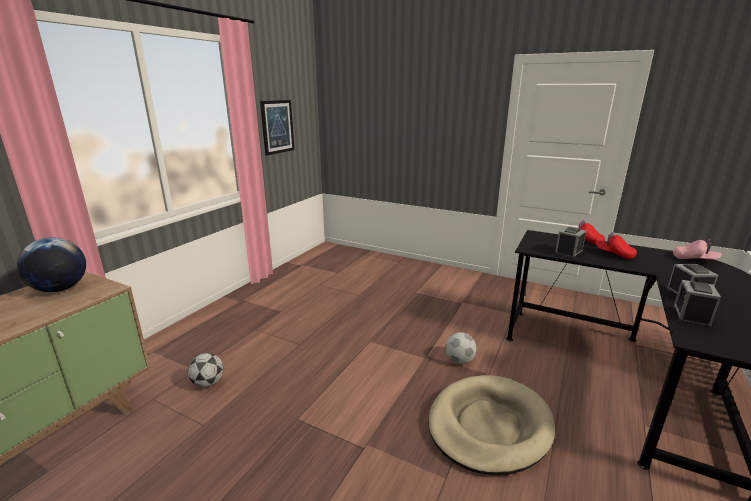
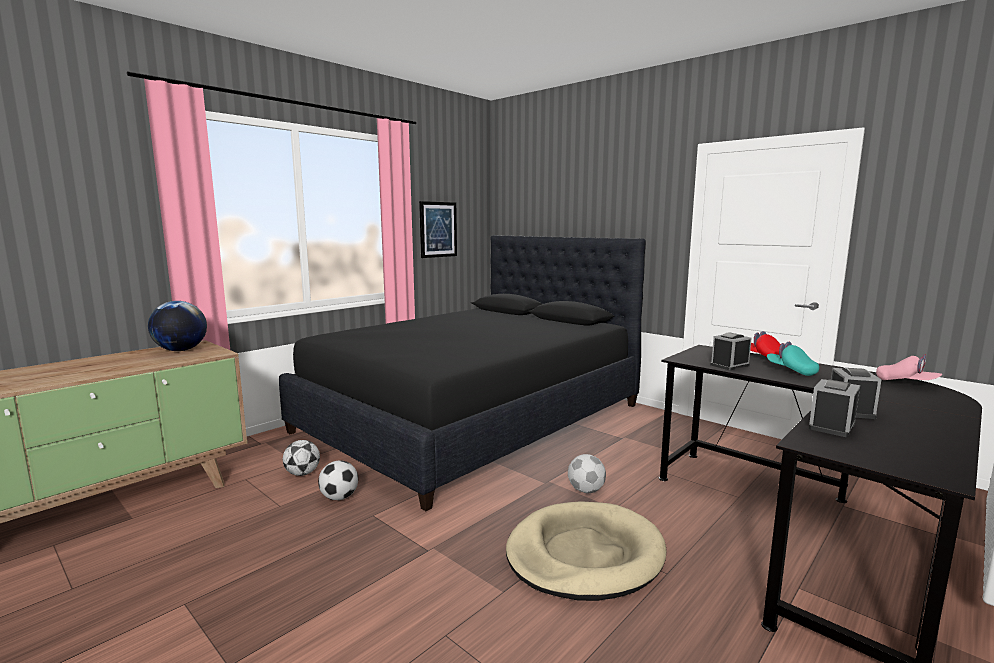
camera: 15 degrees right, 10 degrees down
(257, 404) = (339, 497): none -> football
(335, 298) = (473, 418): none -> black bed
(614, 254) = (791, 370): red cap -> turquoise cap

